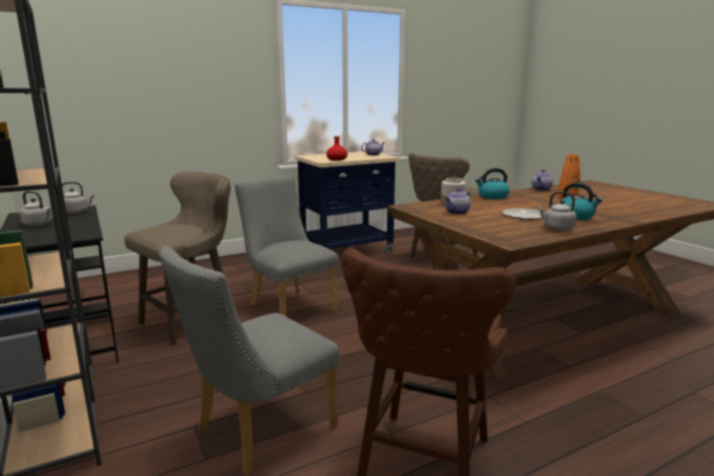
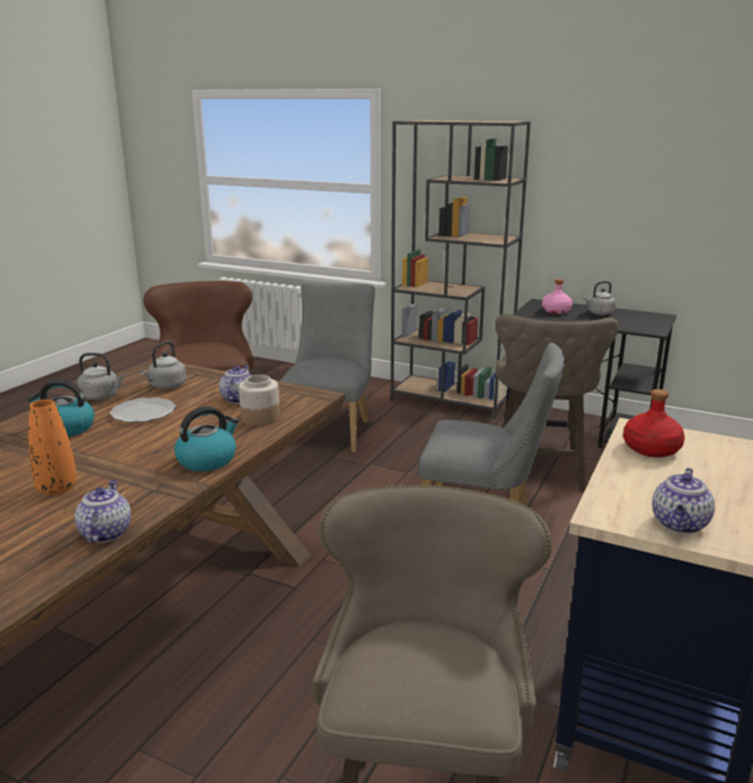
camera: 145 degrees right, 5 degrees up
(51, 233) = (556, 311): none -> pink bottle
(77, 212) = (636, 326): grey kettle -> grey kettle (166, 386)

